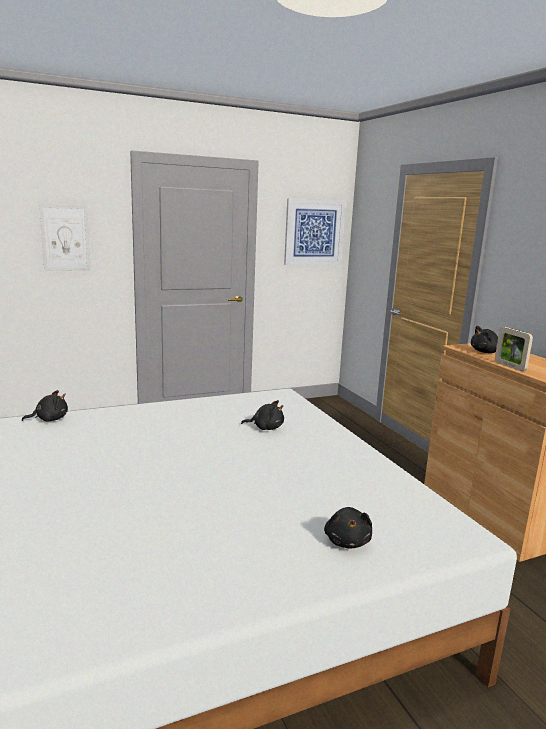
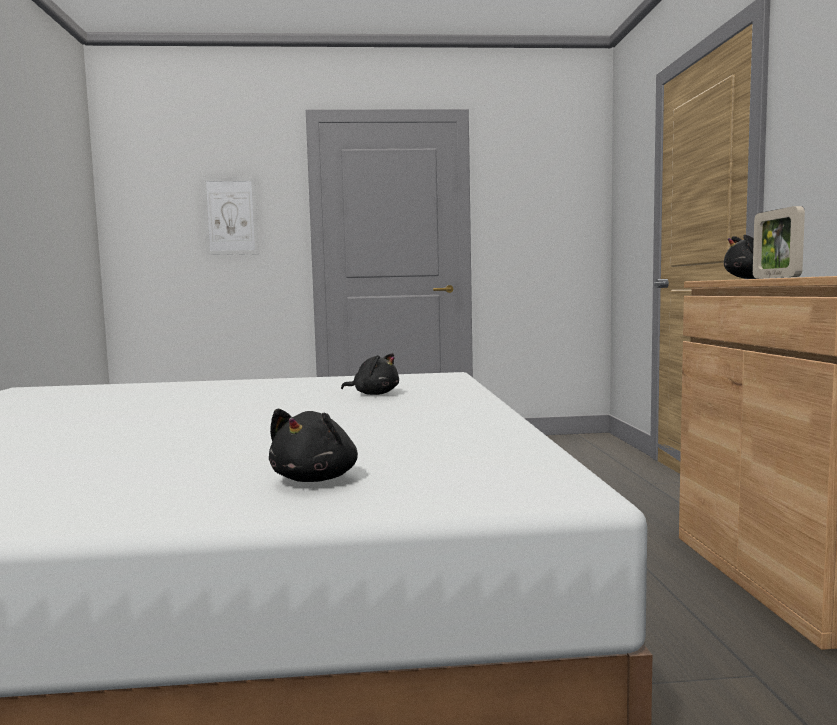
camera: 20 degrees right, 10 degrees down
(49, 419) = (119, 386): black plush toy -> none
(314, 232) = (554, 198): picture -> none

